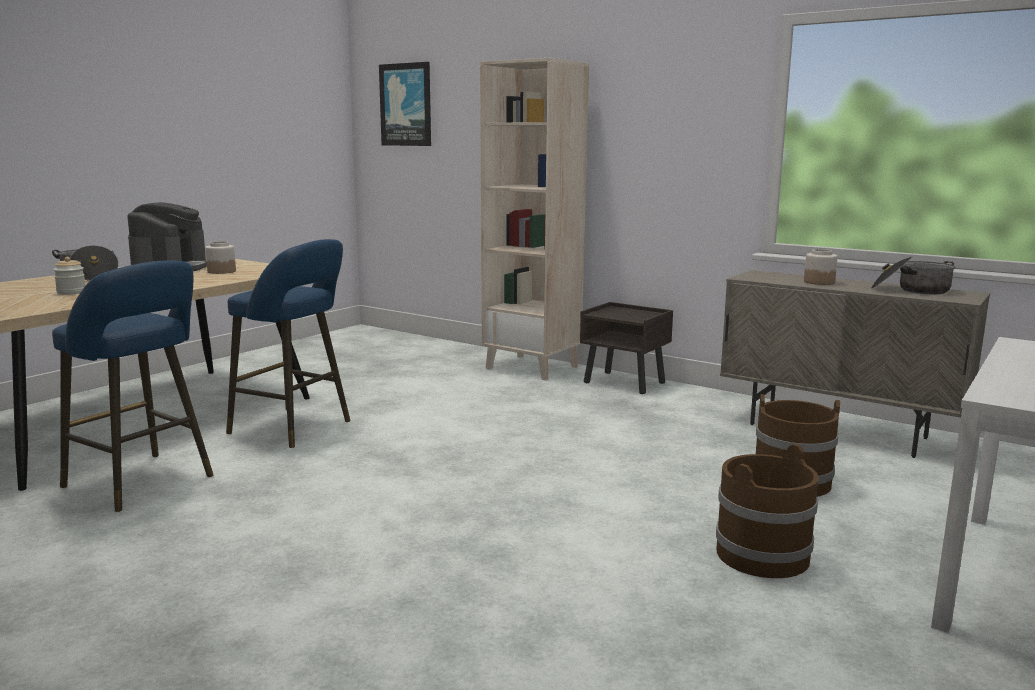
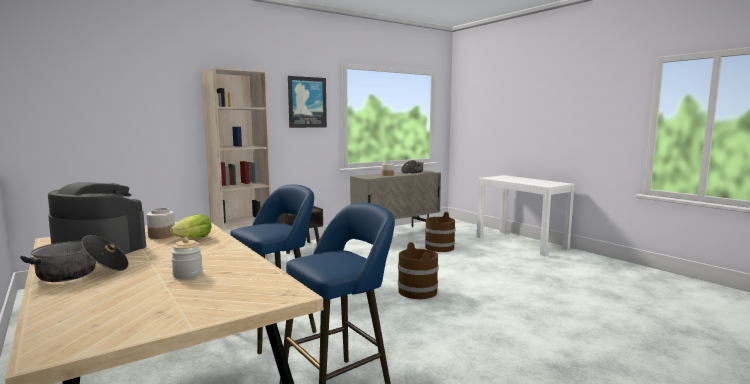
camera: 70 degrees left, 5 degrees down
(208, 278) = (193, 238): none -> lettuce
(406, 105) = (76, 89): picture -> picture (307, 102)
(762, 554) = (497, 262): brown bucket -> brown bucket (417, 291)

